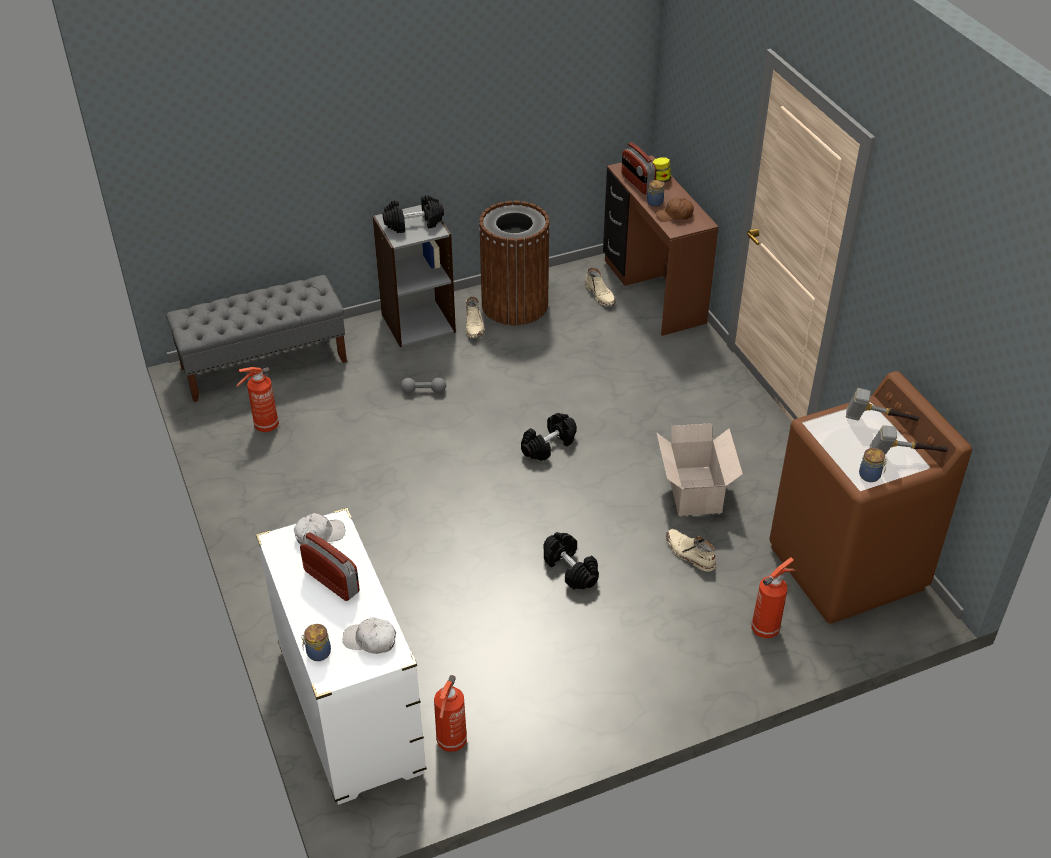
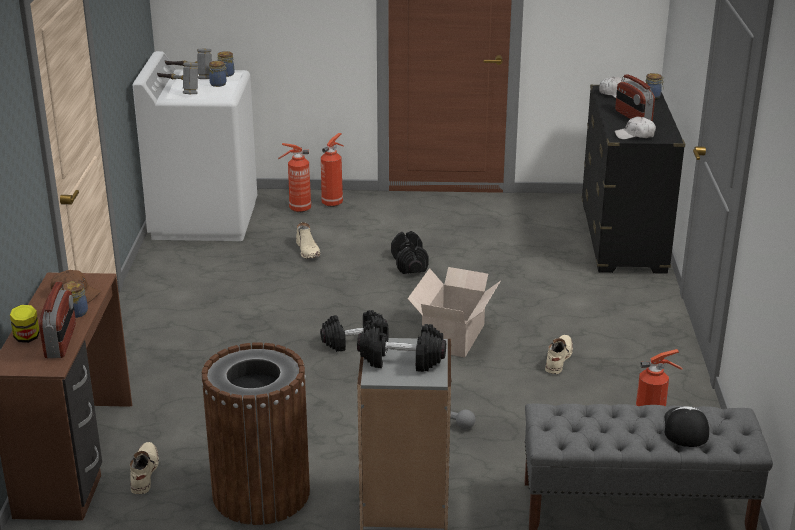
camera: 155 degrees left, 15 degrees down
(226, 313) = (685, 428): none -> cap
(350, 709) = (622, 238): white dresser -> black dresser
(451, 742) = (557, 212): fire extinguisher -> fire extinguisher (333, 203)
(474, 326) = (335, 480): beige boot -> beige boot (557, 359)
(694, 492) = (261, 280): cardboard box -> cardboard box (454, 336)
(847, 568) = (204, 219): brown washing machine -> white washing machine
(851, 450) = (219, 84): none -> jar

